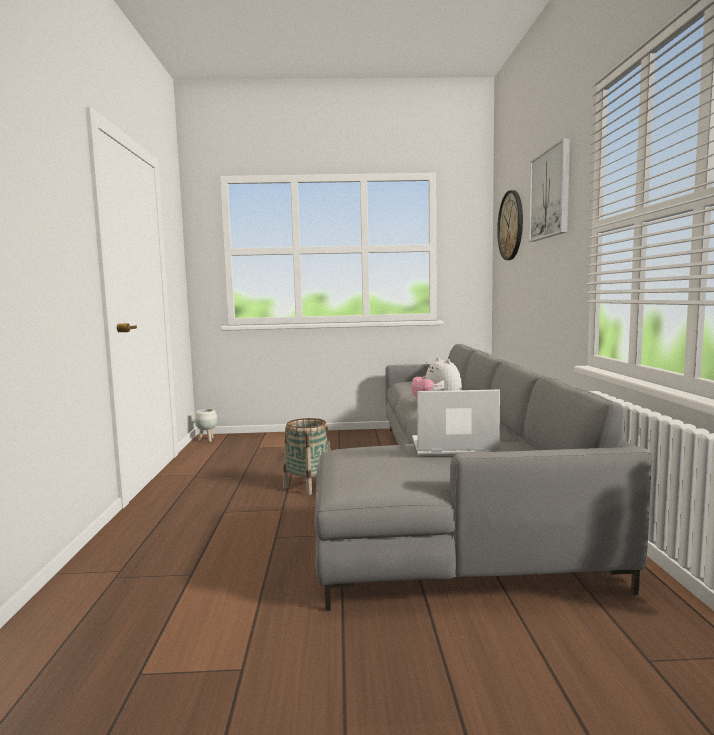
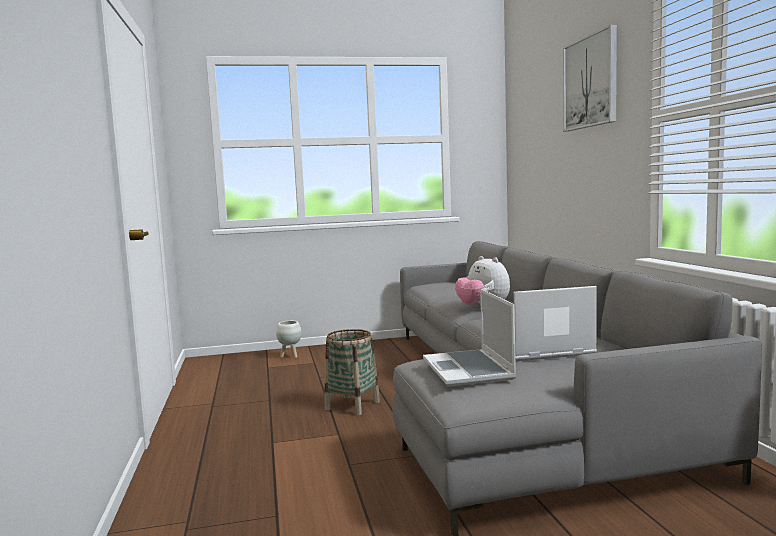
camera: 10 degrees left, 0 degrees up
(207, 440) = (201, 363): white planter -> white planter (290, 356)
(370, 461) = (469, 370): none -> laptop
(511, 225) = (534, 114): wall clock -> none

